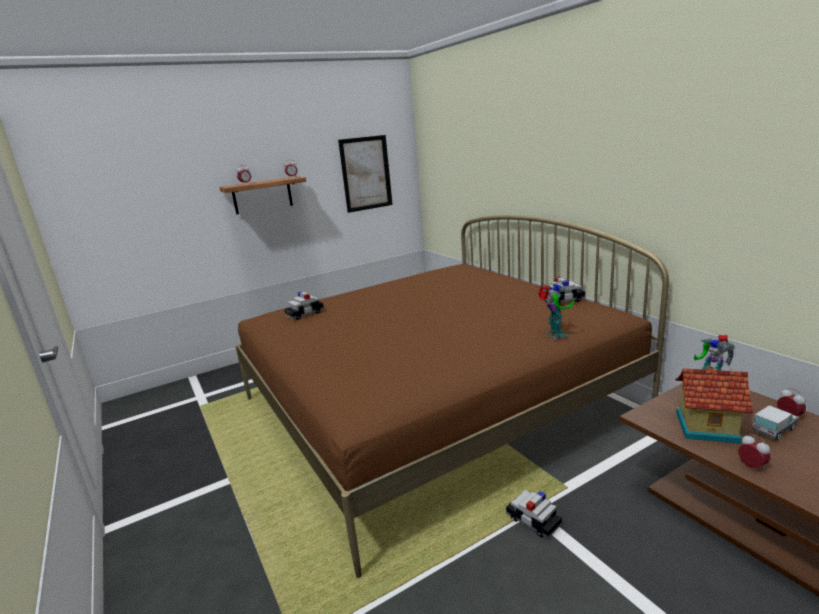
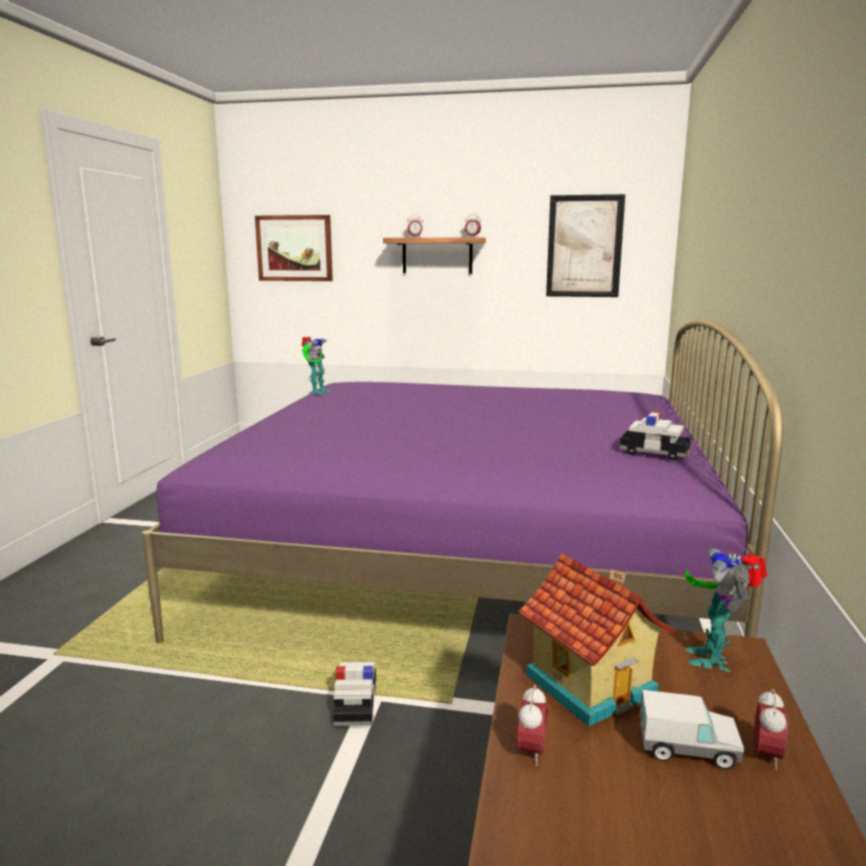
camera: 40 degrees right, 5 degrees down
(124, 209) = (294, 248): none -> picture
(304, 314) = (371, 387): toy car -> none
(433, 406) = (467, 556): brown bed -> purple bed
(555, 335) = (534, 475): toy robot -> toy robot (317, 391)

